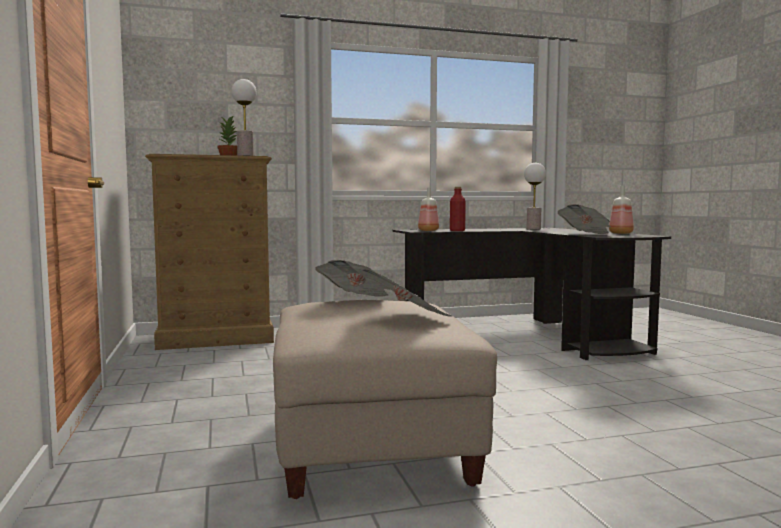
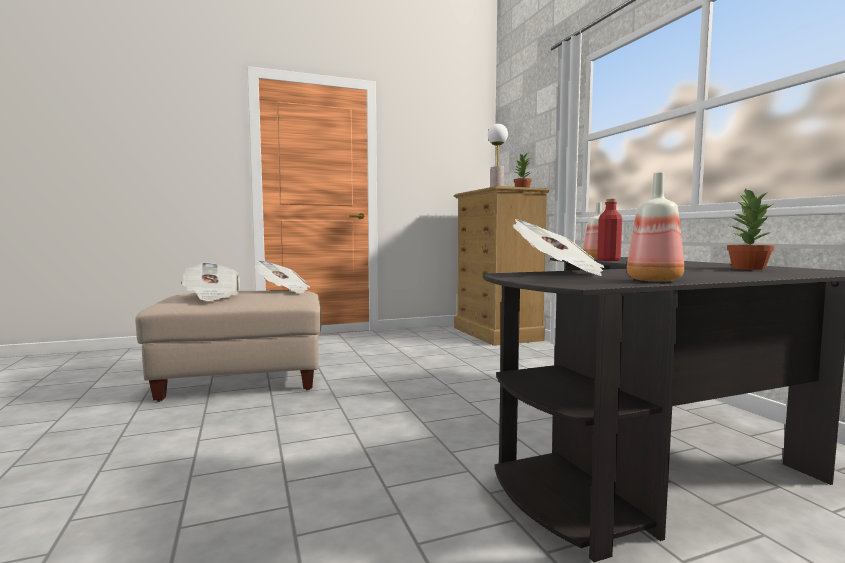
camera: 85 degrees right, 0 degrees up
(533, 229) = (747, 268): table lamp -> potted plant

